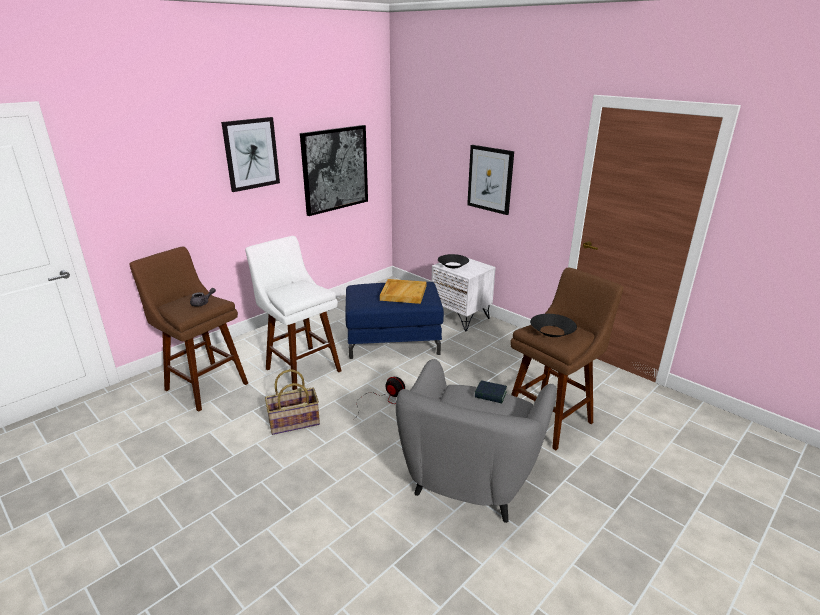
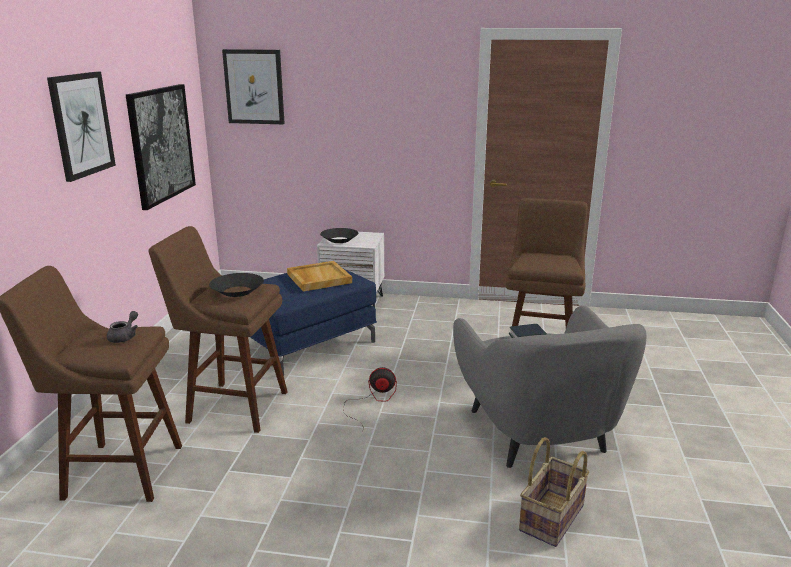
camera: 35 degrees left, 5 degrees down
(294, 423) = (299, 461): basket -> basket (553, 518)
(300, 368) = (231, 406): white stool -> brown stool
(490, 179) = (363, 132): picture -> picture (254, 87)
(552, 331) = (543, 261): black bowl -> black bowl (237, 291)

